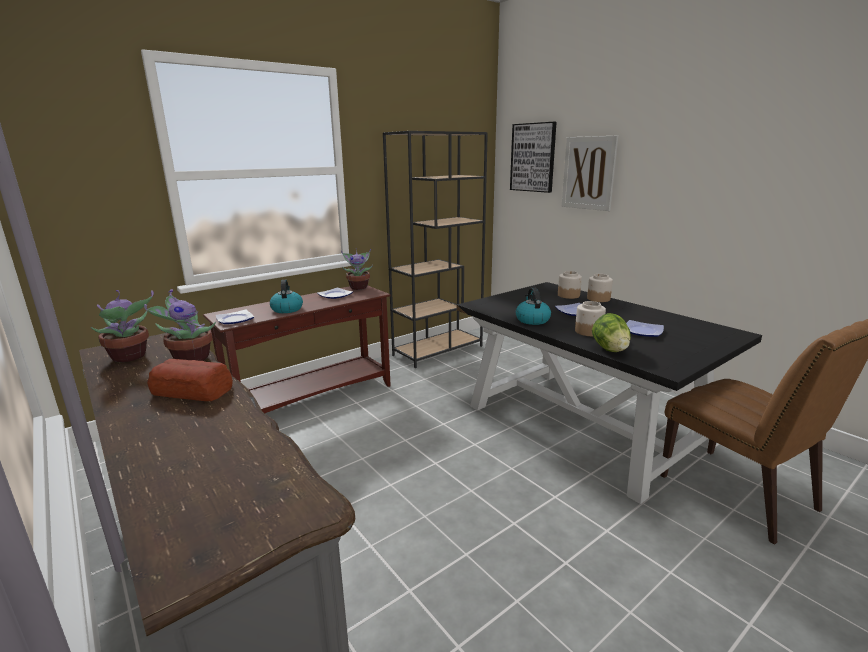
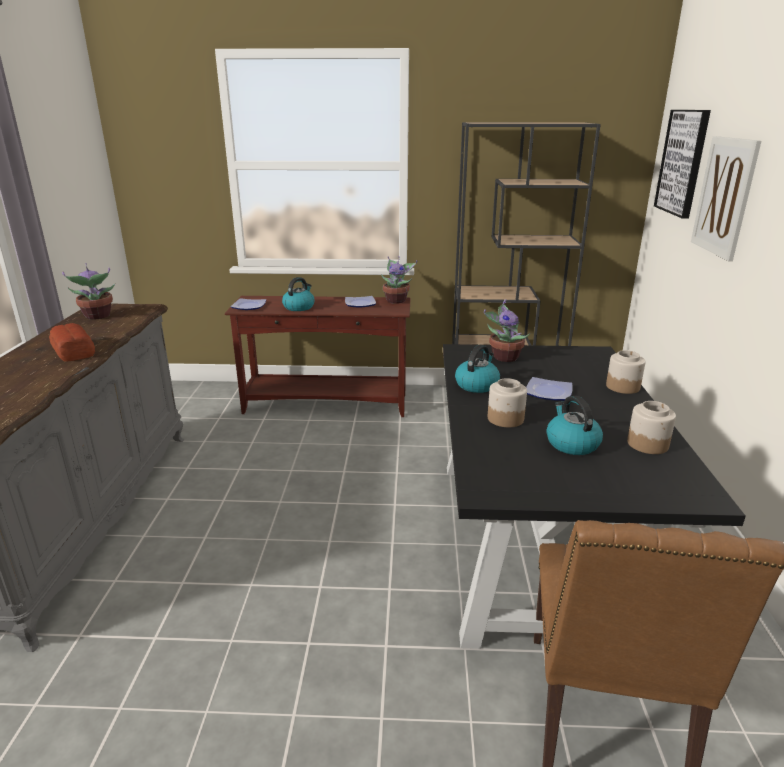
camera: 40 degrees right, 5 degrees up
(190, 359) = (118, 328): potted plant -> potted plant (504, 357)
(568, 295) = (593, 371): jar -> jar (648, 444)
(610, 349) = (477, 446): lettuce -> none
(643, 332) = (571, 443): plate -> kettle

